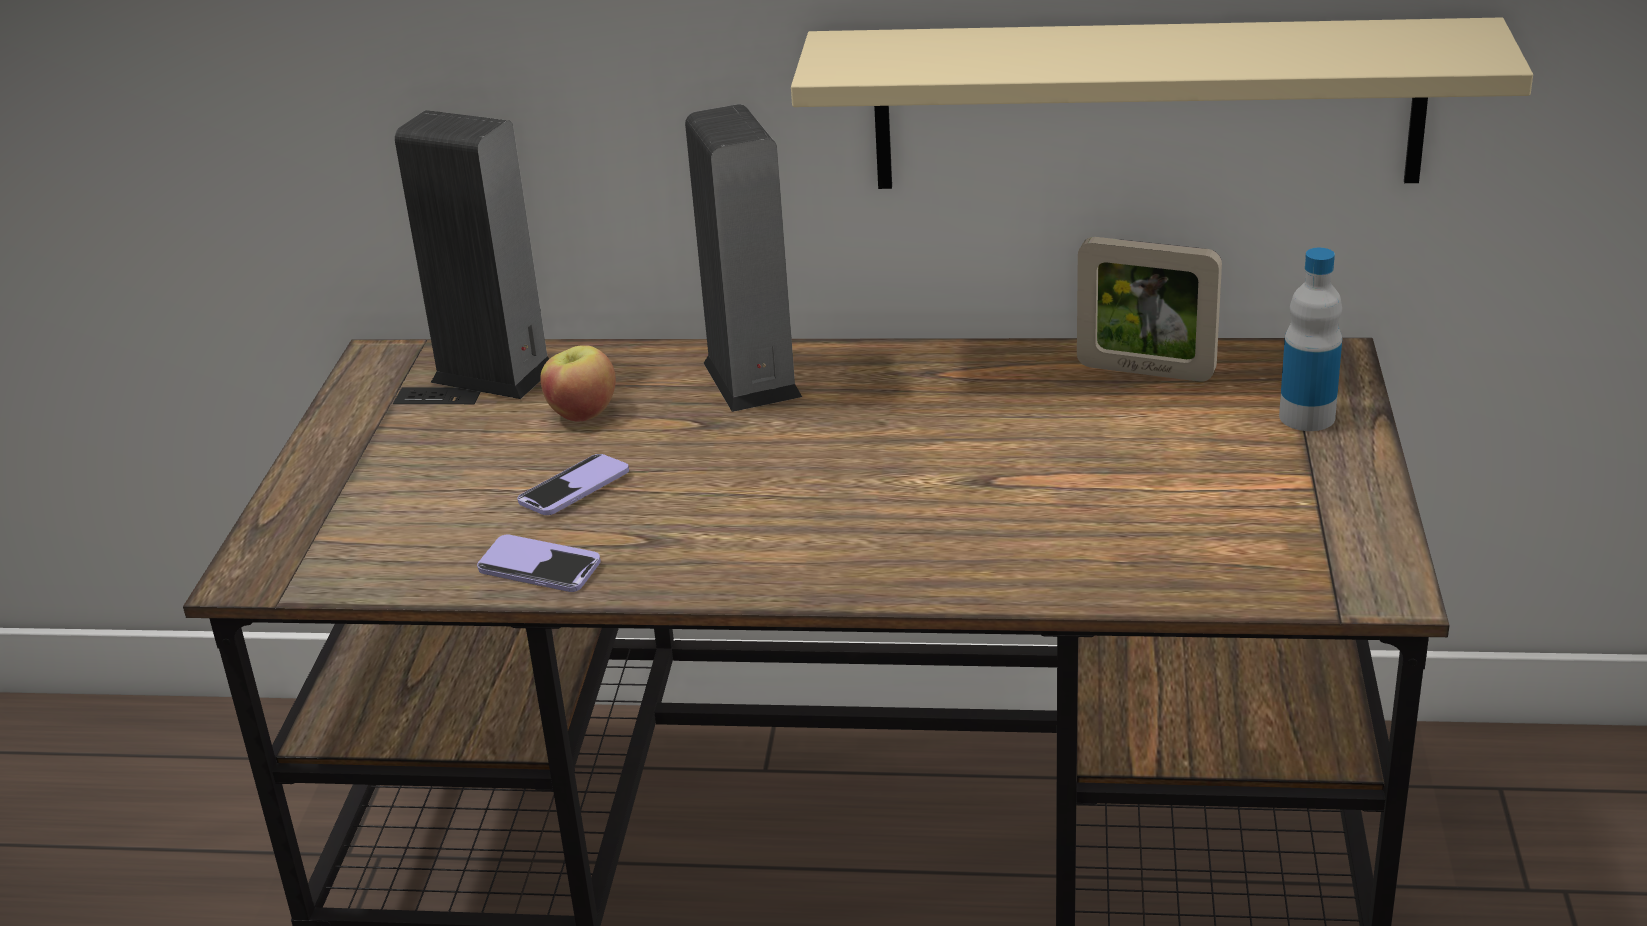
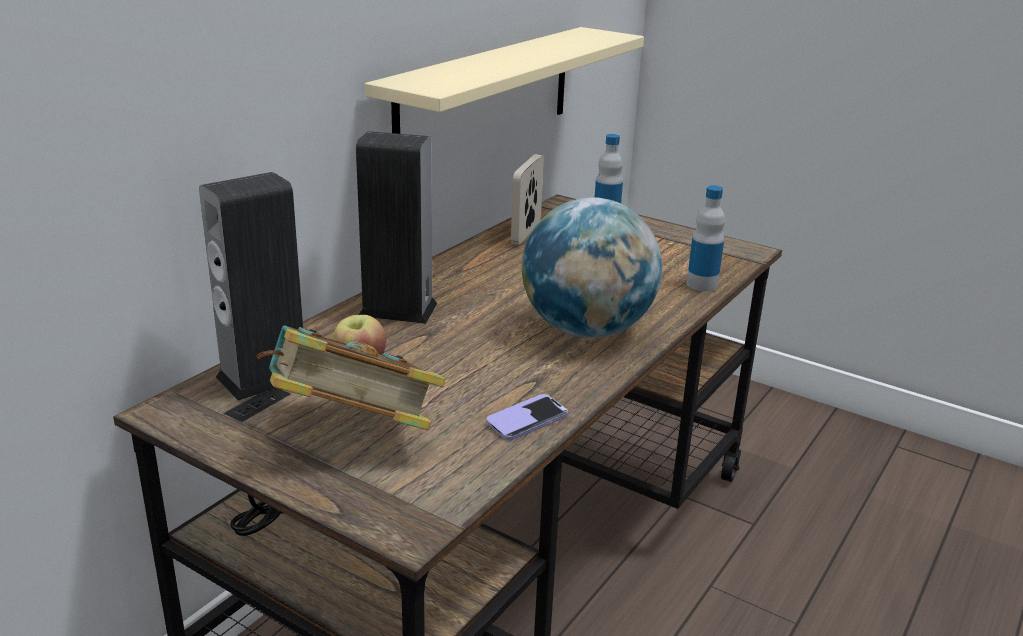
camera: 65 degrees left, 5 degrees down
(418, 469) = (351, 432): none -> book
(574, 488) = (448, 387): phone -> none
(844, 529) = (586, 330): none -> globe
(1145, 370) = (526, 233): picture frame -> picture frame turned 150 degrees clockwise
(1145, 581) = (702, 285): none -> bottle

